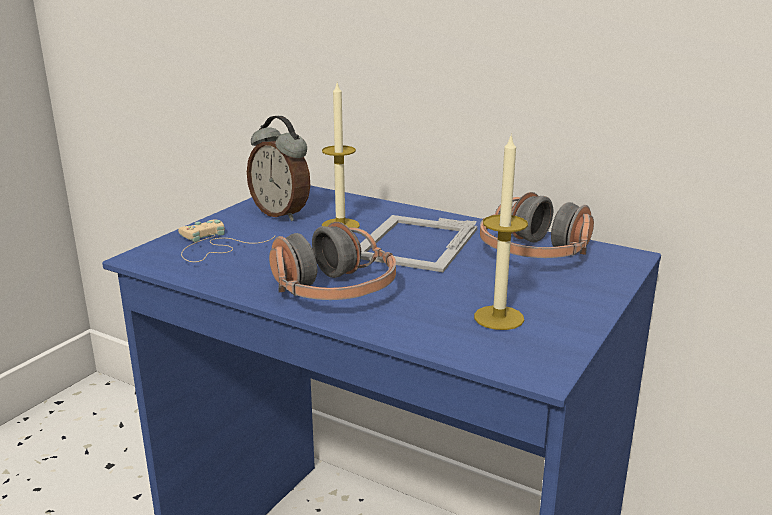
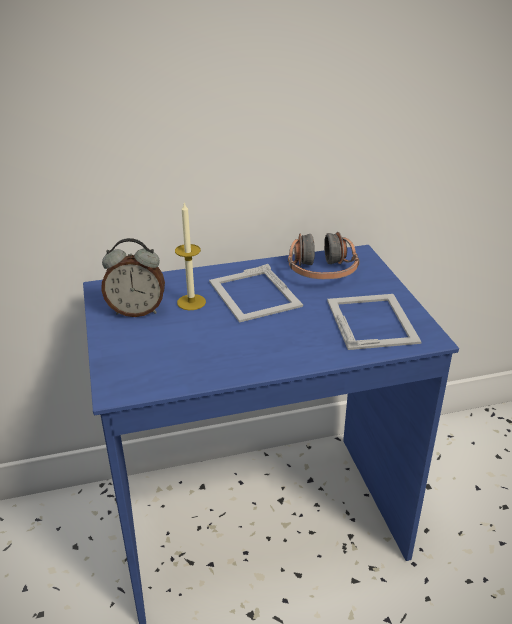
camera: 45 degrees left, 10 degrees up
(212, 246) = (145, 358): beige game controller -> none
(333, 291) = (275, 349): headphones -> none
(499, 318) = (372, 320): candle -> picture frame

